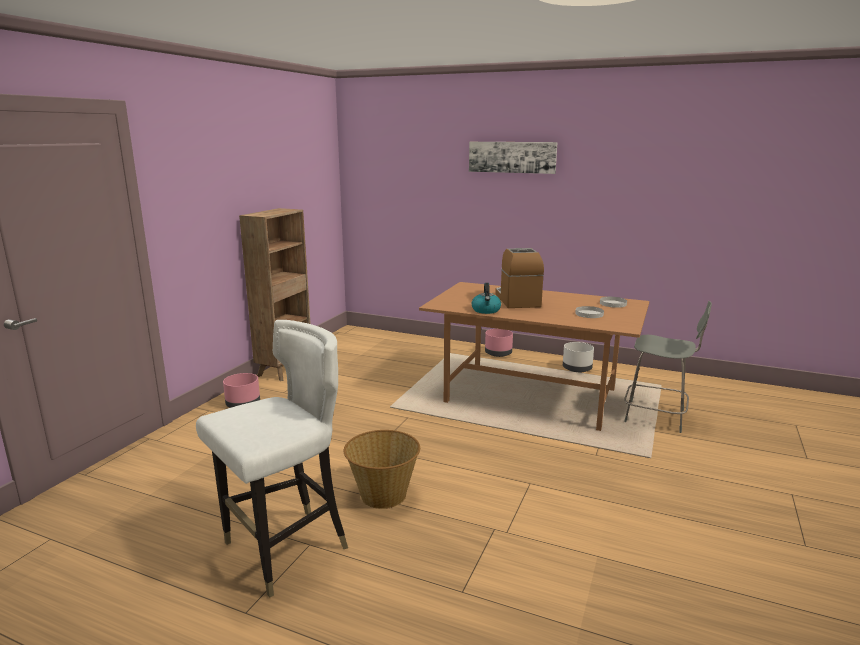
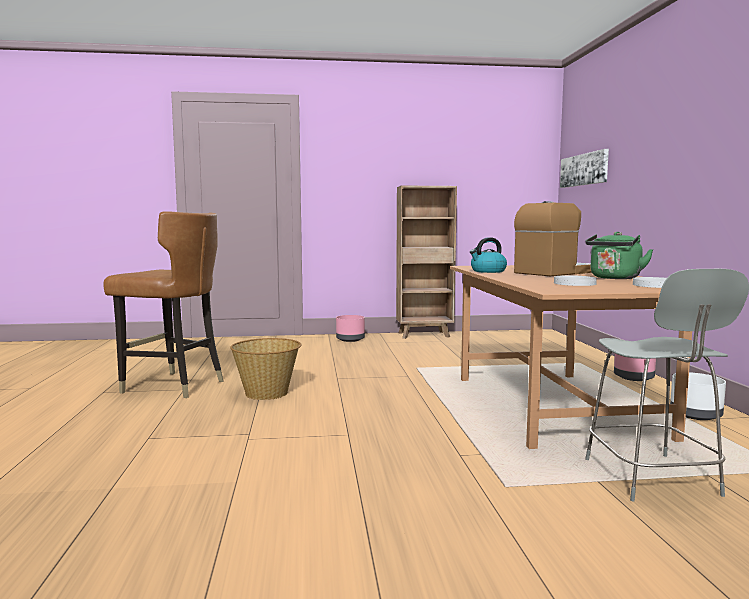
camera: 60 degrees right, 10 degrees down
(285, 550) = (173, 386): white chair -> brown chair
(512, 157) = (679, 108): picture -> picture (584, 169)
(567, 299) = (614, 278): none -> green kettle

